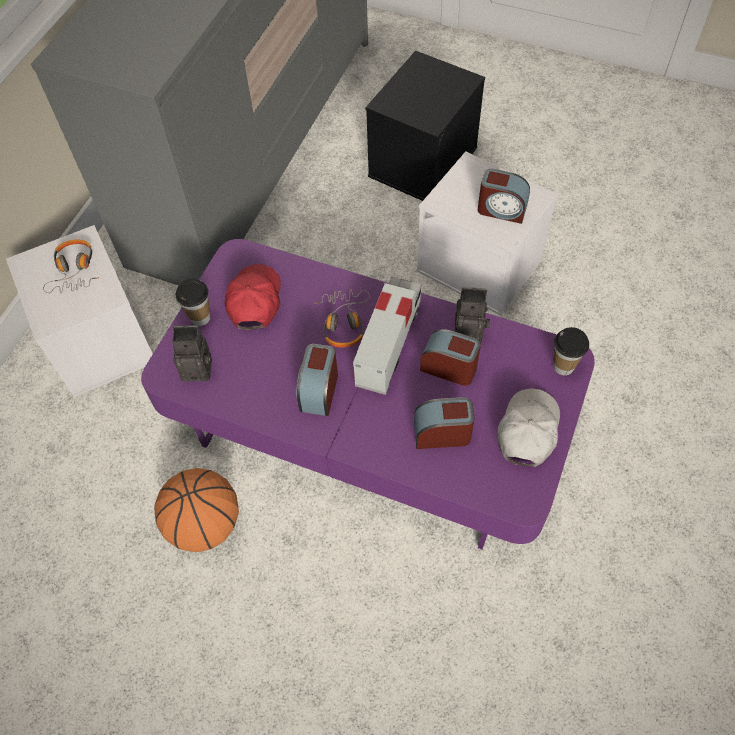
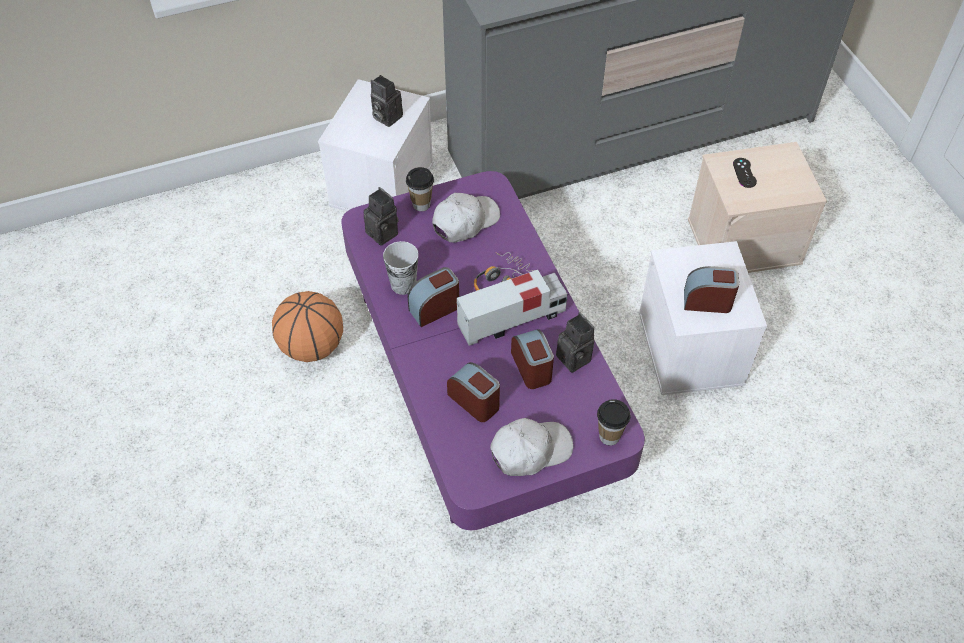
camera: 45 degrees right, 5 degrees down
(74, 271) = (385, 117): headphones -> camera
(254, 301) = (465, 222): red cap -> white cap
(269, 395) = (403, 284): none -> cup
(410, 98) = (744, 173): none -> black game controller
(422, 160) = (745, 240): black storage box -> beige storage box
(501, 209) = (707, 301): alarm clock -> alarm clock turned 120 degrees clockwise

